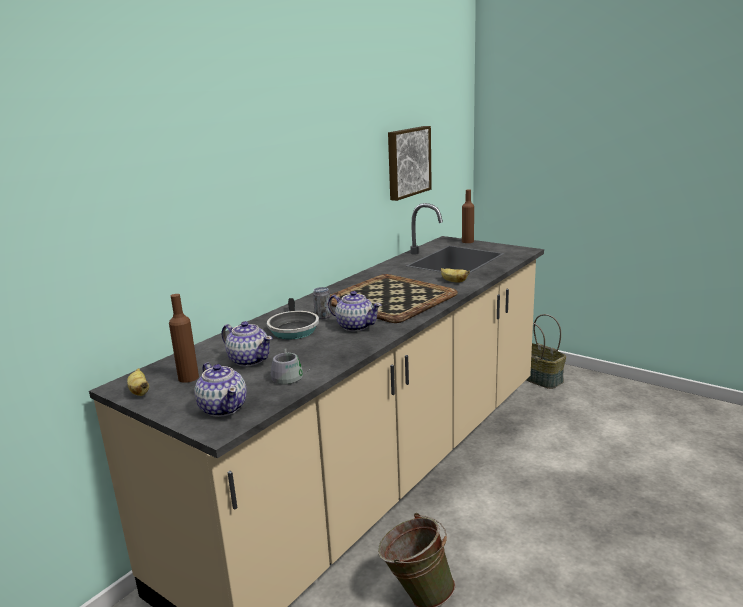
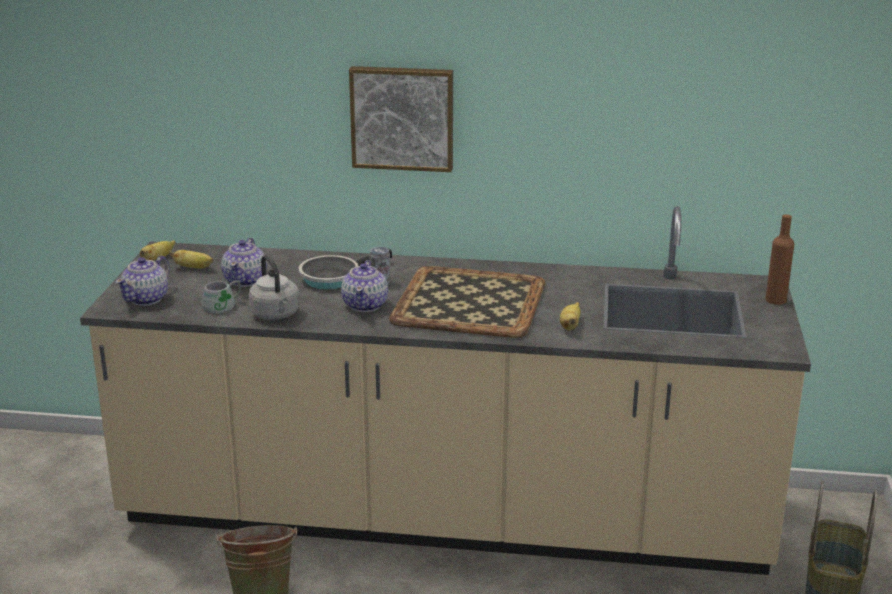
camera: 60 degrees right, 5 degrees up
(188, 377) = (194, 268): brown bottle -> banana
(333, 357) = (276, 315): none -> grey kettle
(407, 162) = (708, 137): picture -> picture (402, 117)

